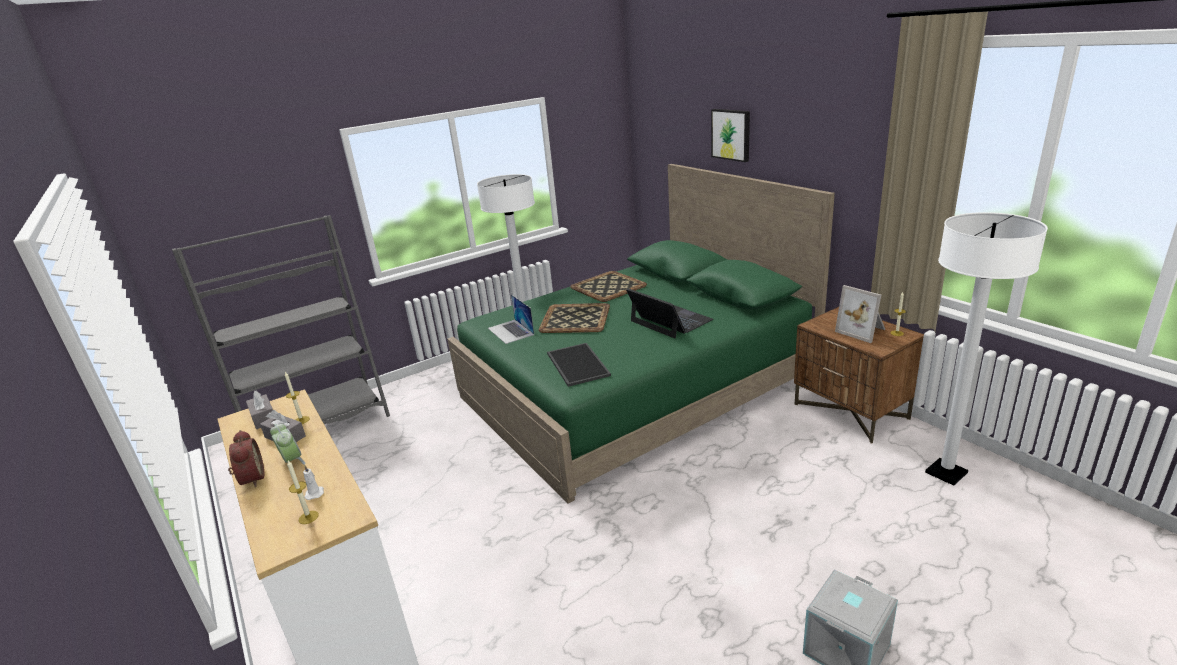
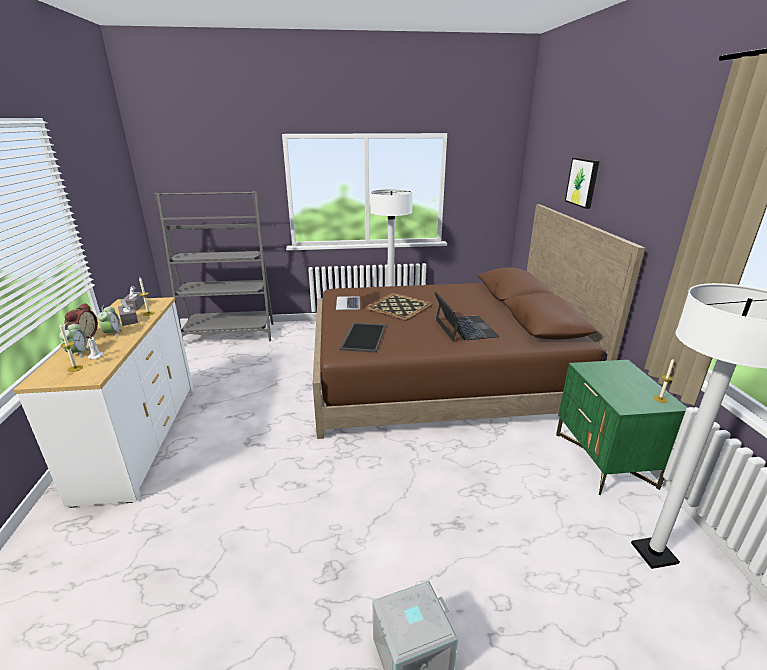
camera: 25 degrees right, 0 degrees up
(280, 500) = (78, 353): none -> alarm clock
(608, 286) = (448, 291): tray -> none
(636, 387) = (440, 376): green bed -> brown bed
(851, 411) = (604, 460): brown nightstand -> green nightstand
(862, 331) = (626, 386): picture frame -> none

